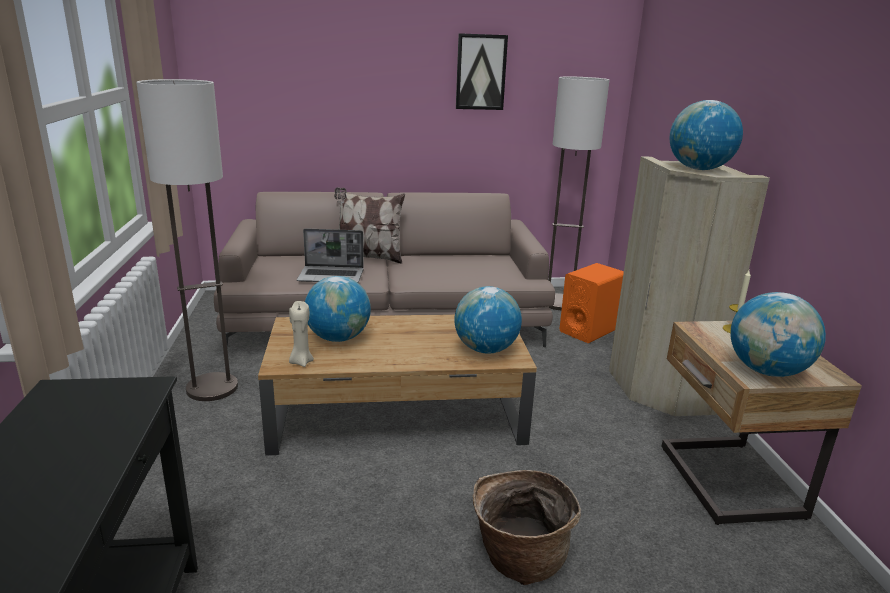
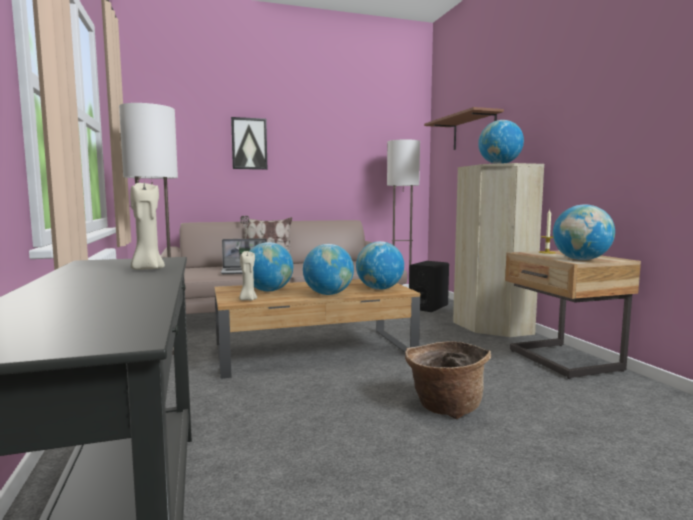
camera: 10 degrees left, 15 degrees down
(97, 440) = (147, 269): none -> beige candle
(410, 357) = (328, 294): none -> globe
(481, 72) = (334, 143): picture -> picture (249, 144)
(589, 330) = (428, 307): orange speaker -> black speaker
(690, 79) = (474, 132): none -> brown shelf

